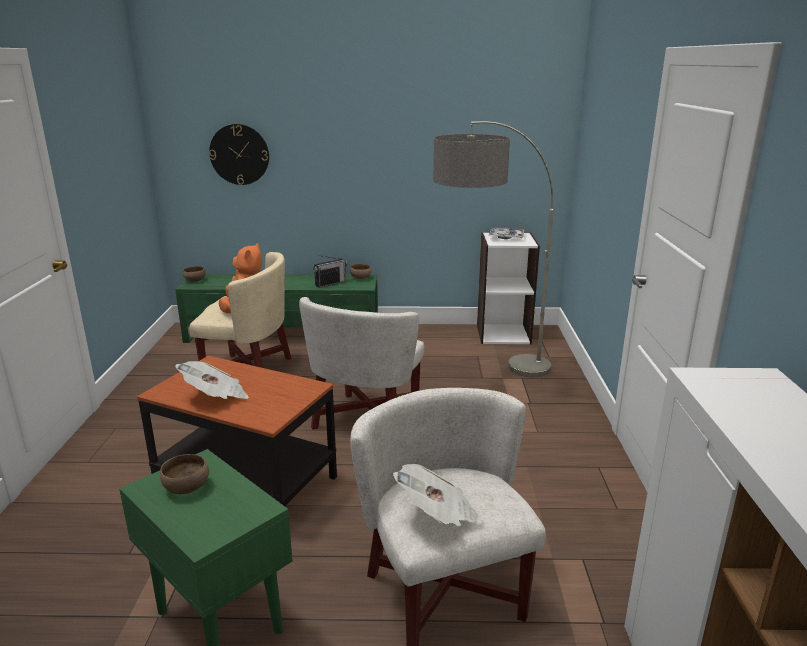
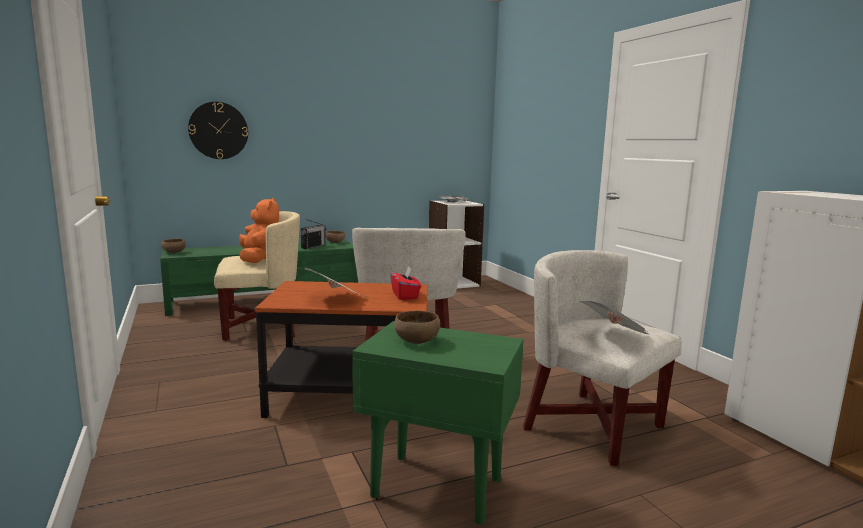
camera: 25 degrees left, 10 degrees down
(285, 401) = (405, 295): none -> red tissue box
(485, 377) = (469, 307): floor lamp -> none

